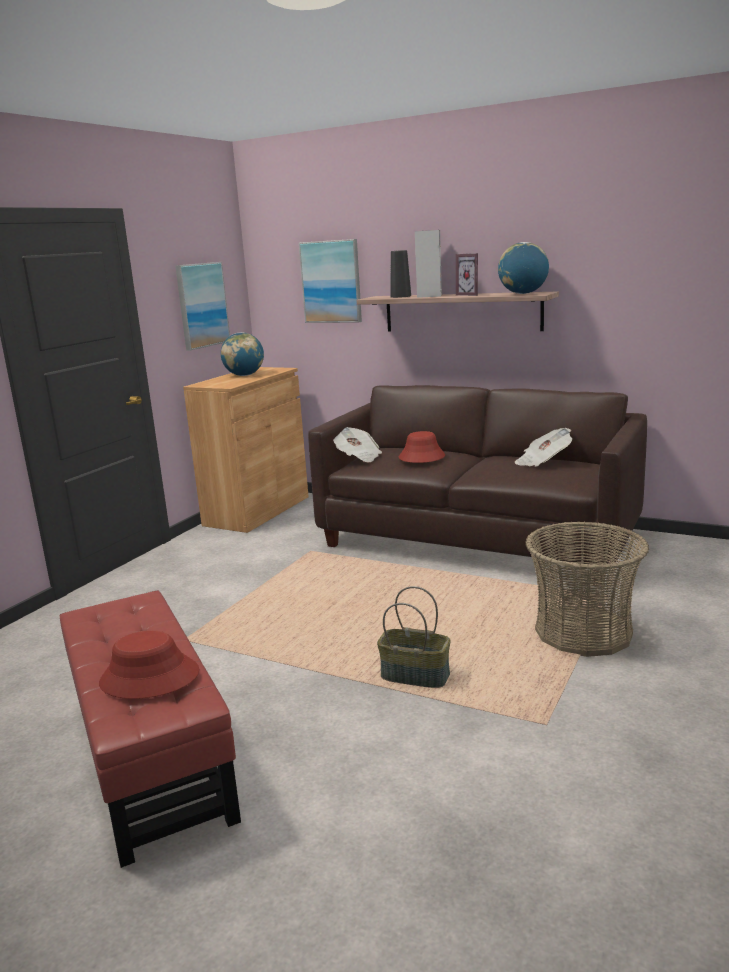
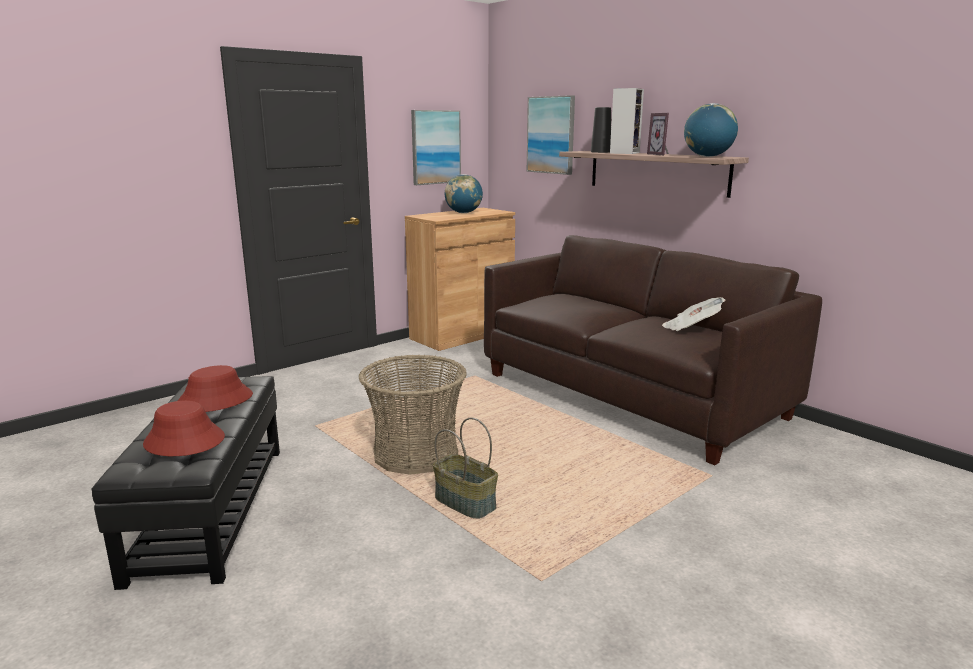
camera: 20 degrees right, 0 degrees up
(148, 755) = (210, 509): red ottoman -> black ottoman
(357, 457) = (529, 297): newspaper -> none
(421, 457) = (581, 306): red hat -> red hat (214, 400)
(583, 632) = (656, 504): basket -> basket (416, 454)

